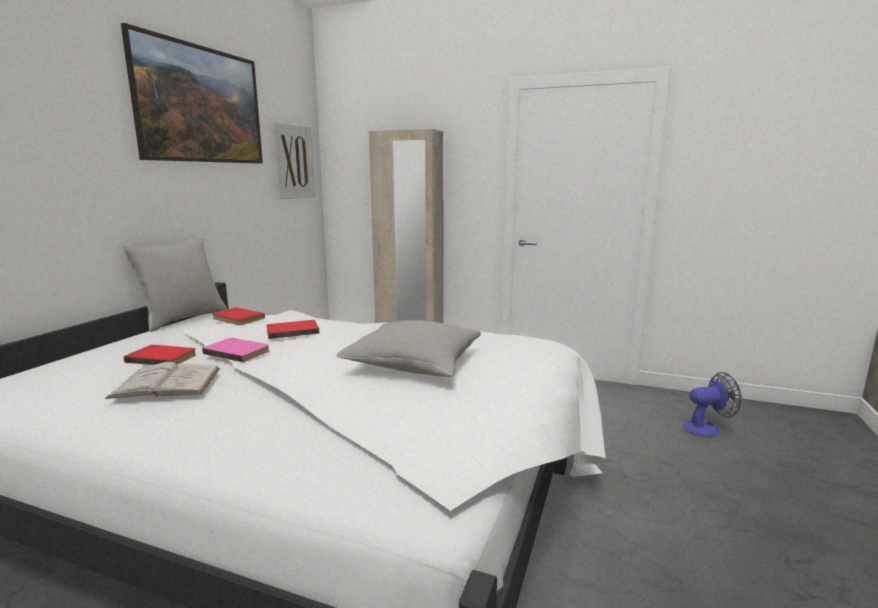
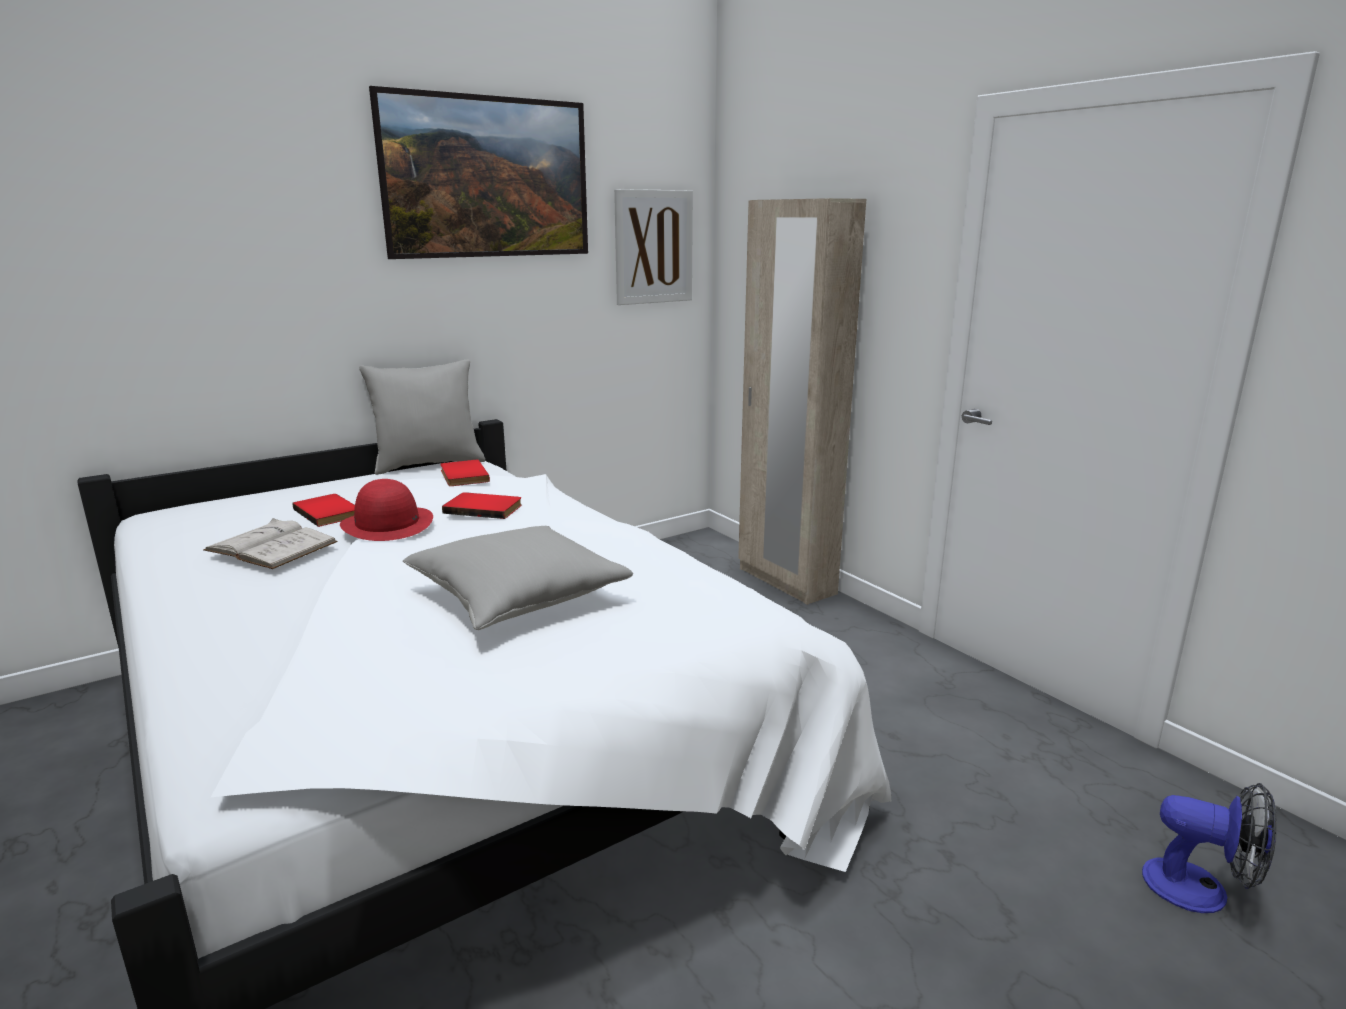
camera: 35 degrees right, 5 degrees up
(238, 352) = (388, 524): pink book -> red hat

